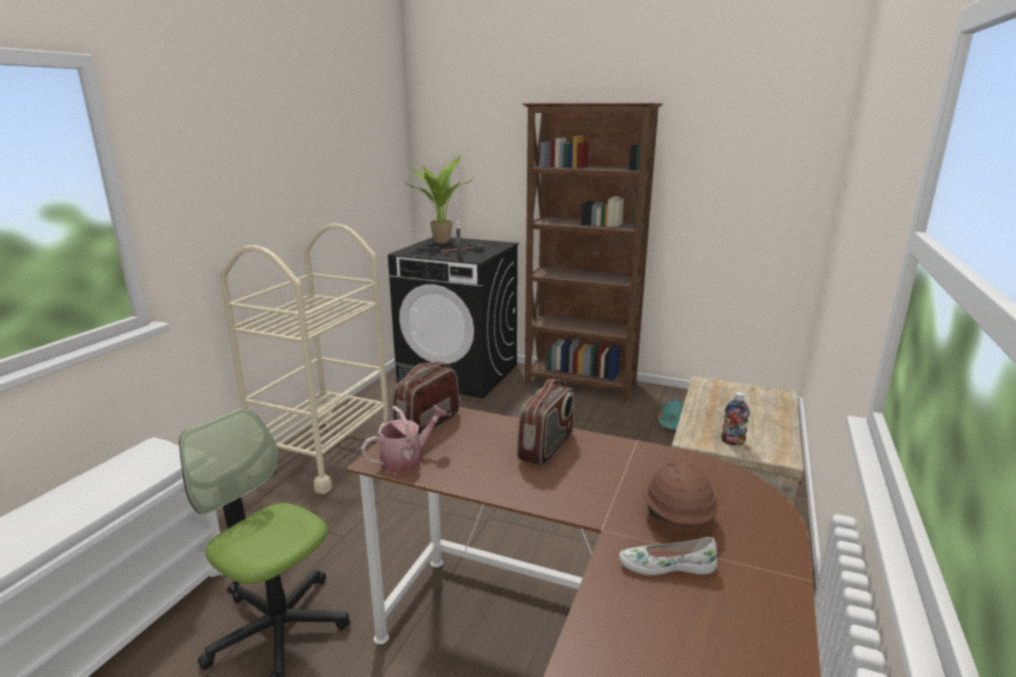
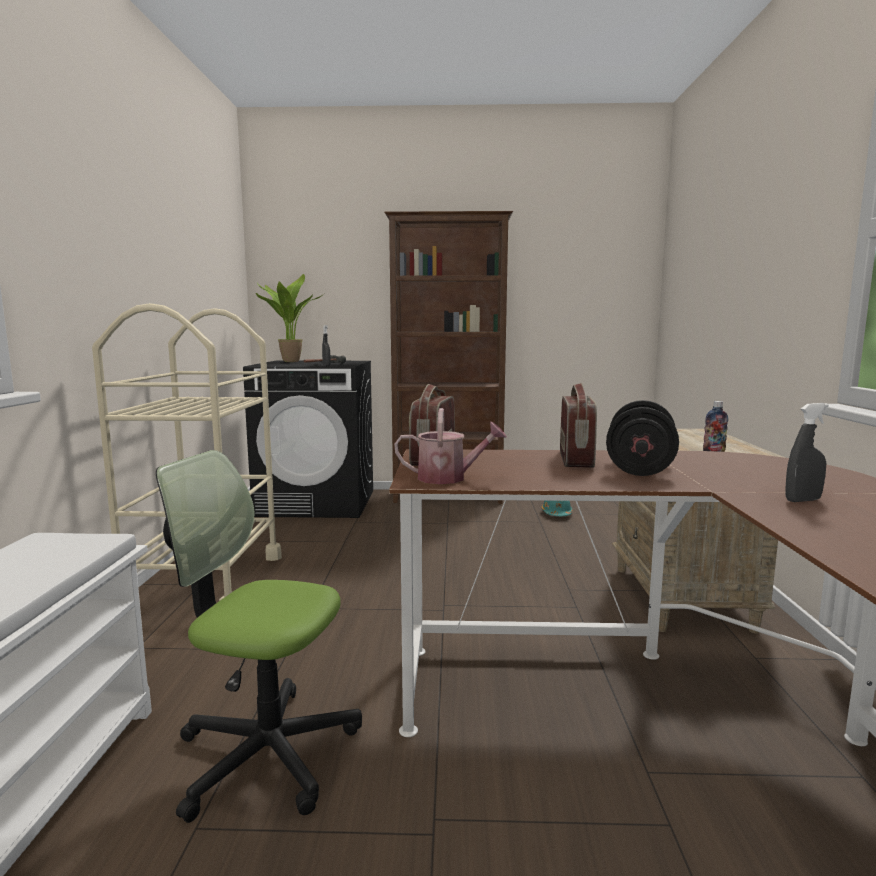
camera: 20 degrees left, 10 degrees down
(407, 459) = (449, 478): watering can -> watering can turned 60 degrees clockwise
(586, 474) = (640, 468): none -> black dumbbell
(666, 565) = (803, 500): white shoe -> grey spray bottle
(676, 516) = (757, 478): brown hard hat -> none

